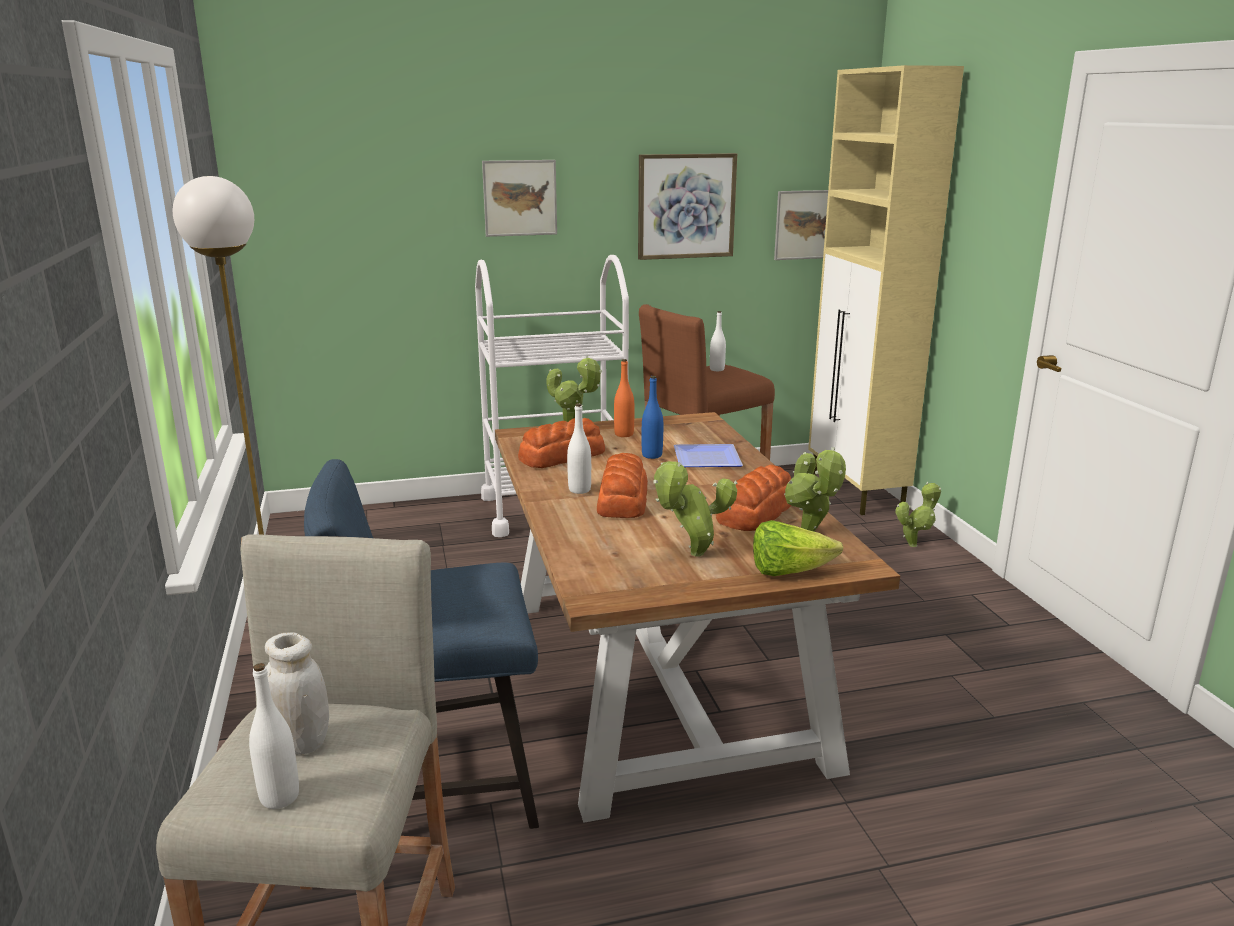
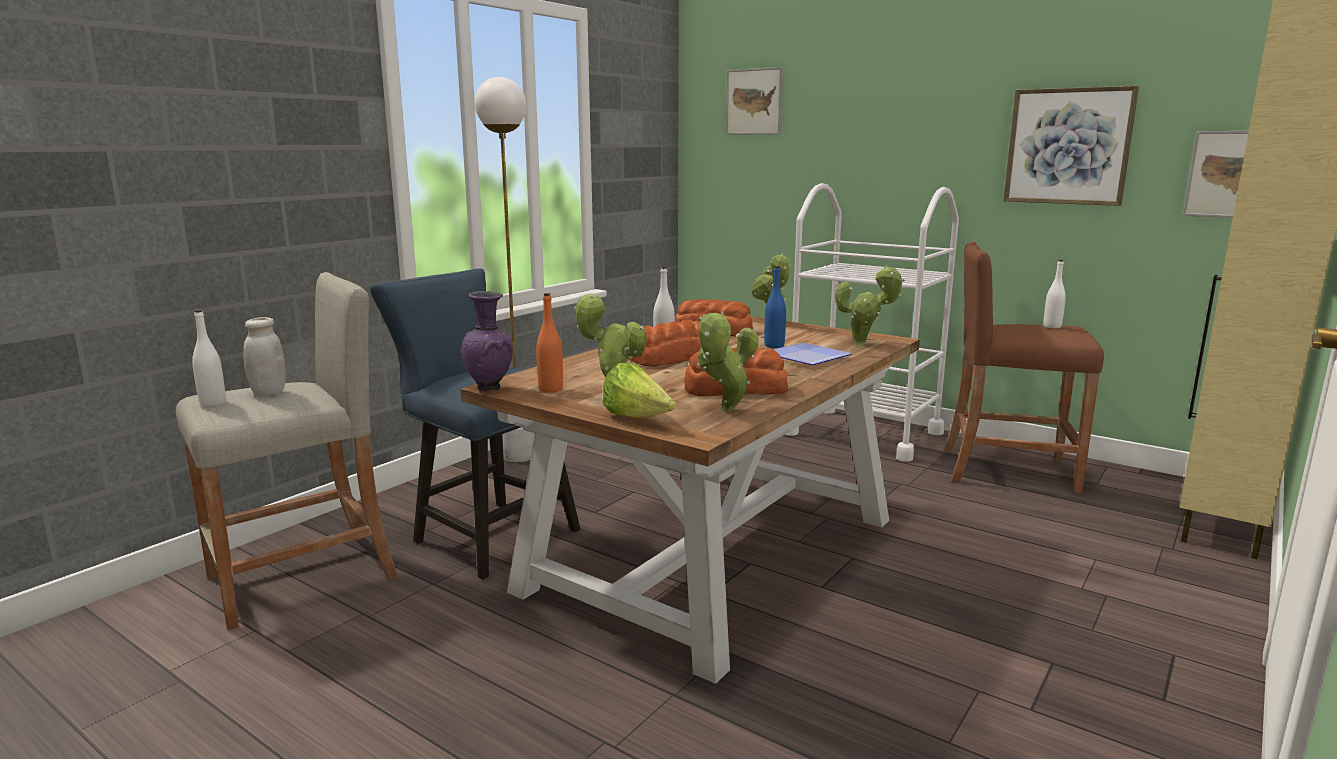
camera: 50 degrees right, 5 degrees down
(520, 198) = (891, 134): picture -> picture (754, 101)
(599, 603) = (490, 389): none -> purple vase
(624, 434) = (795, 332): orange bottle -> orange bottle (550, 389)
(914, 544) = (1197, 588): potted plant -> potted plant (863, 344)

